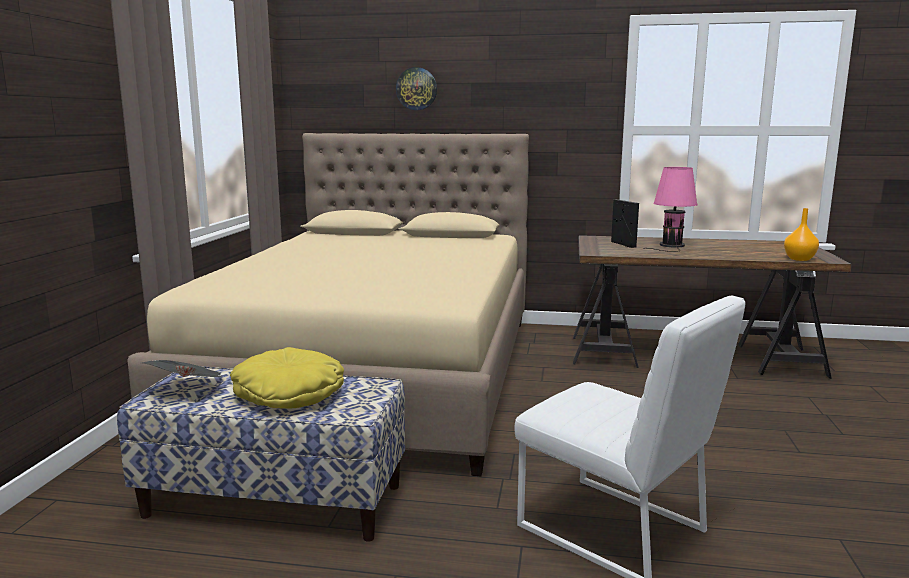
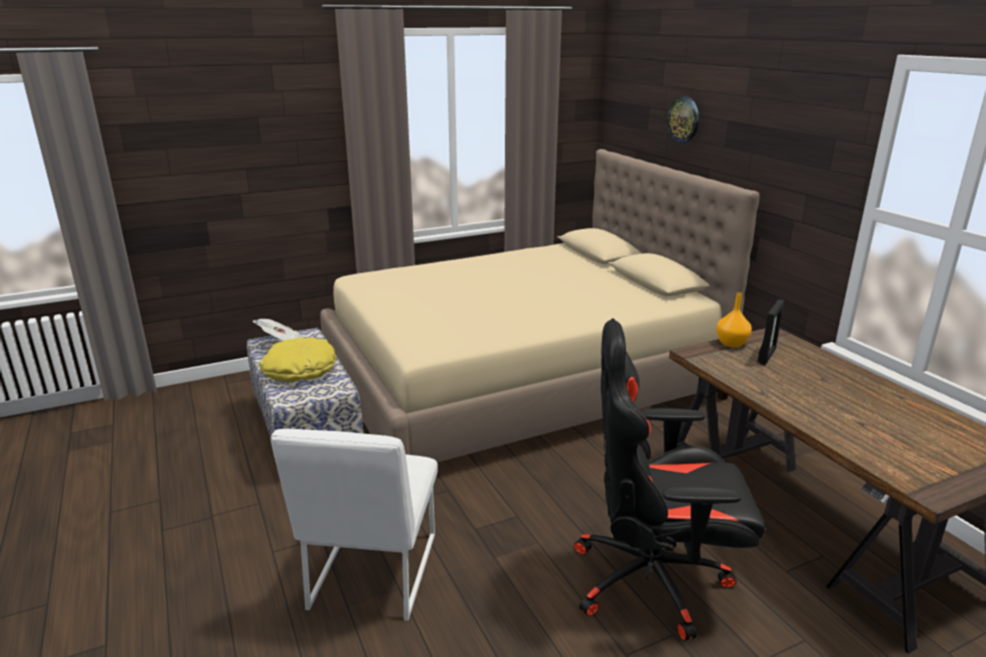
camera: 55 degrees right, 10 degrees up
(671, 246) = (813, 380): pink table lamp -> none
(724, 415) = (660, 582): none -> black office chair
(799, 259) = (891, 470): orange vase -> orange vase (732, 343)

